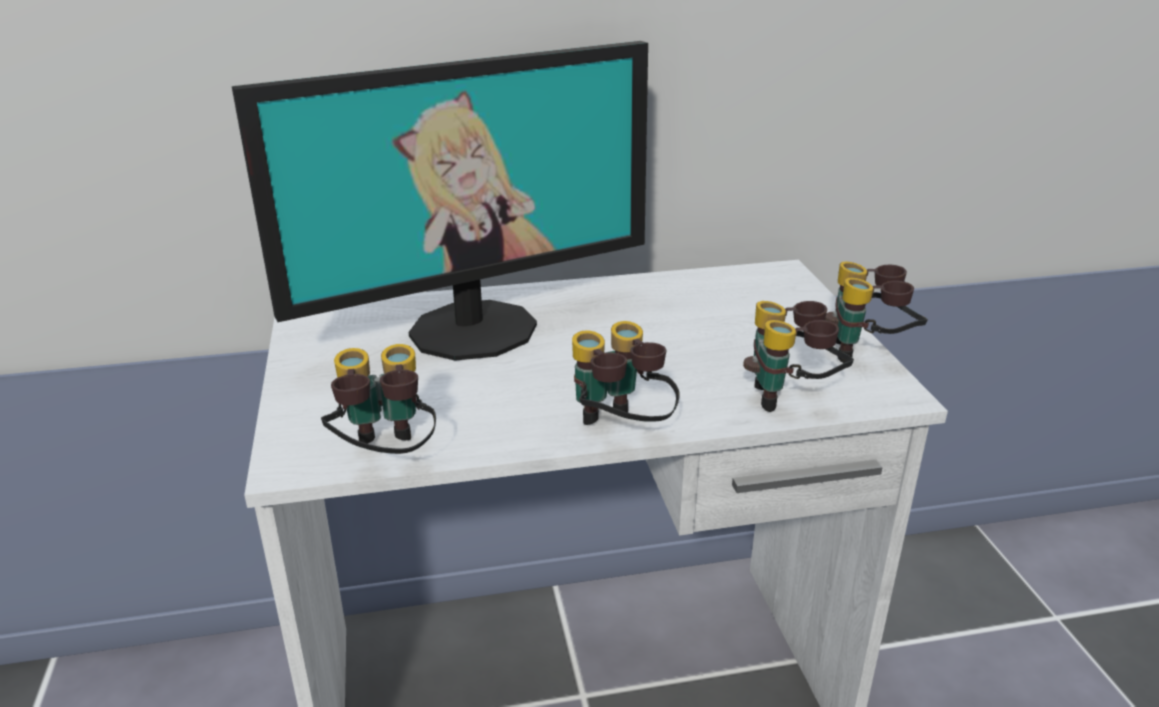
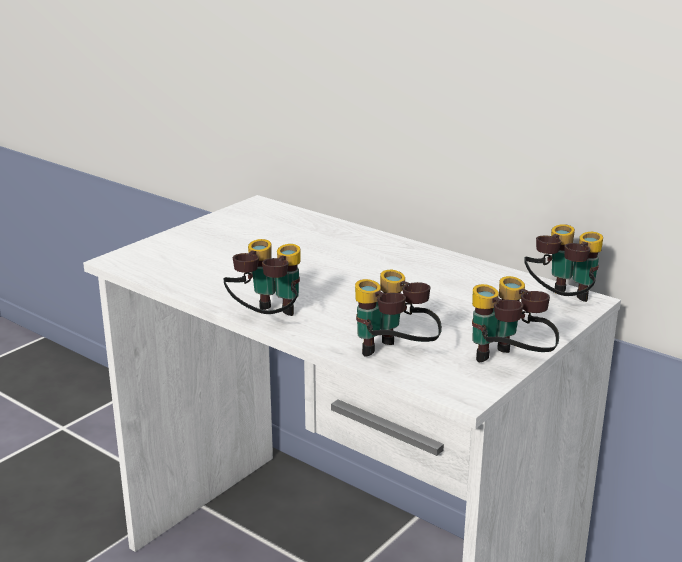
camera: 50 degrees right, 5 degrees down
(385, 457) = (153, 276): binoculars -> binoculars (560, 303)
(473, 329) = (315, 244): monitor -> none

